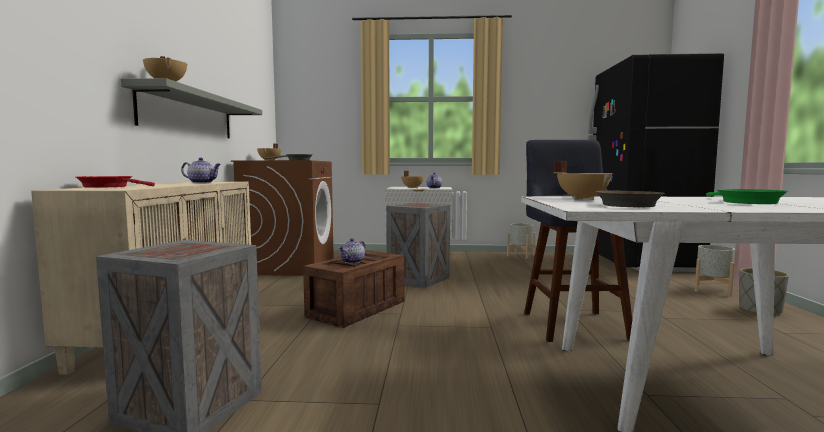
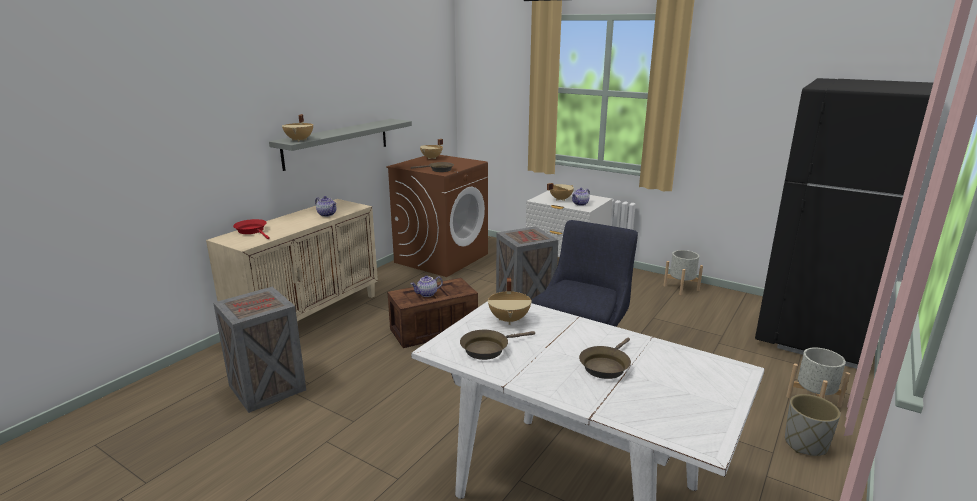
camera: 30 degrees right, 15 degrees up
(745, 202) = (605, 366): green frying pan -> brown frying pan

